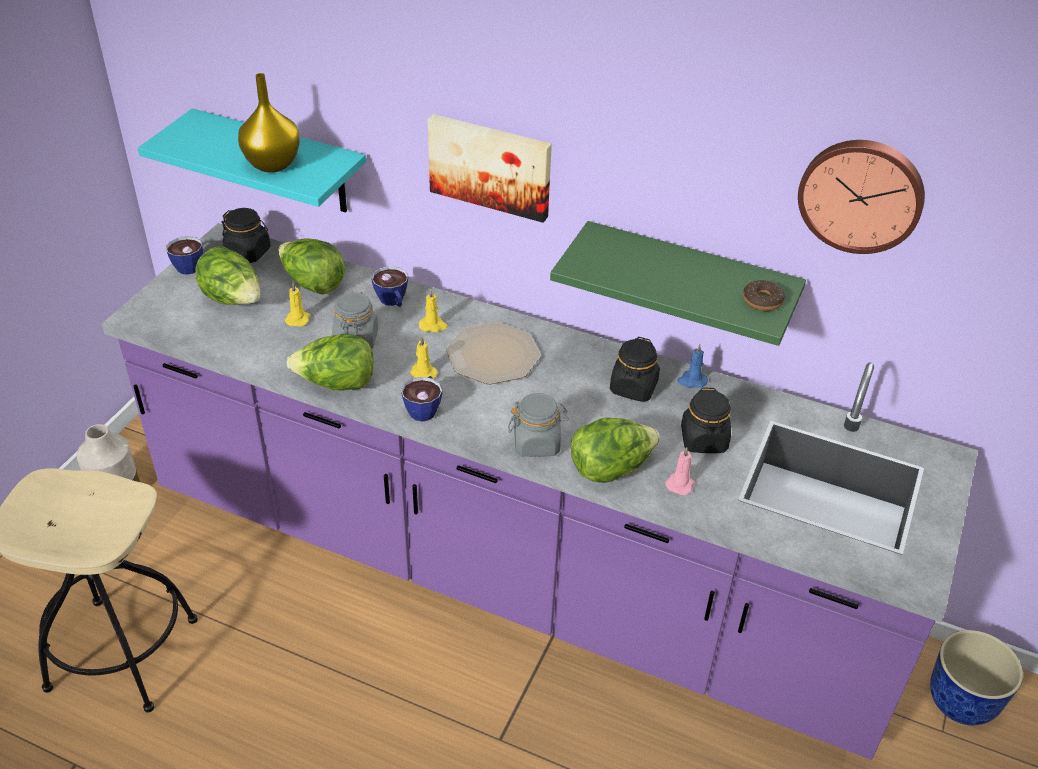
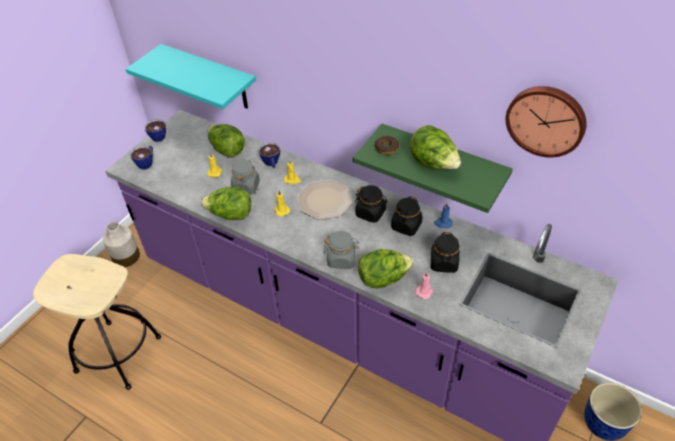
camera: 10 degrees right, 5 degrees up
(233, 300) = (180, 159): lettuce -> lettuce (433, 164)
(248, 252) = (193, 129): black jar -> black jar (370, 213)
(271, 164) = (199, 81): yellow vase -> none
(424, 408) = (279, 233): cup -> cup (147, 162)
(491, 165) = (325, 87): picture -> none
(762, 301) = (481, 182): donut -> donut (386, 148)

